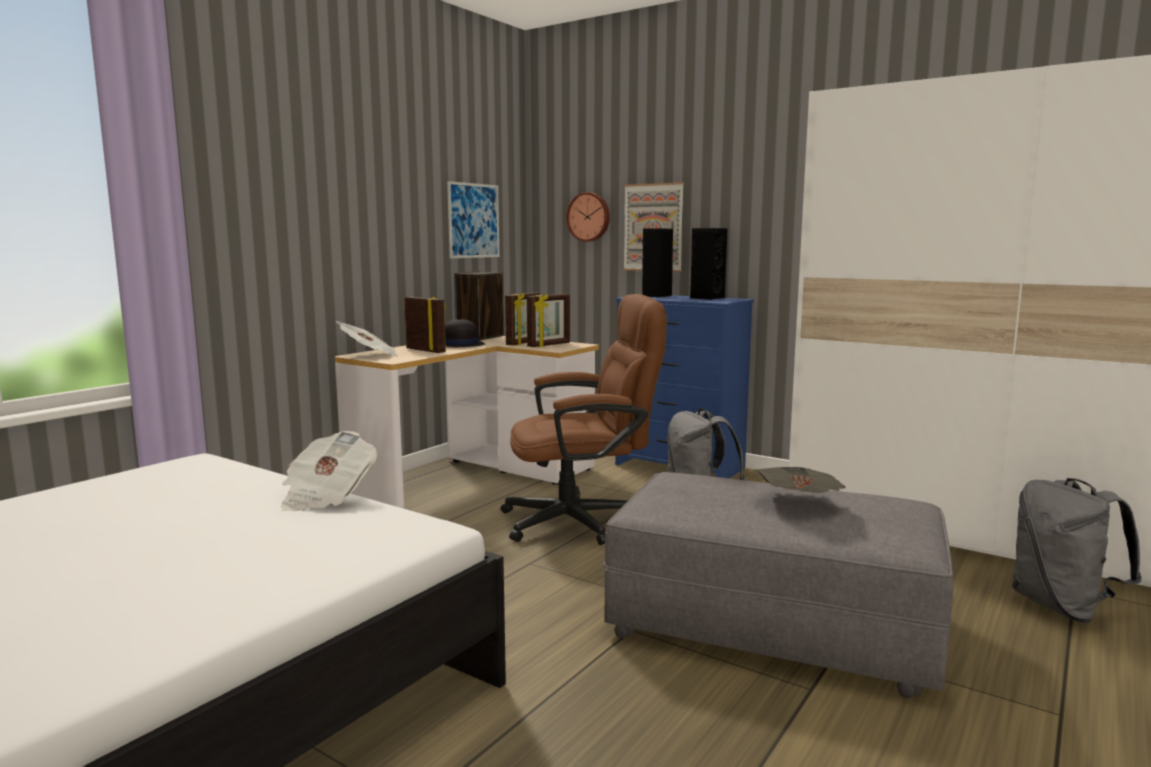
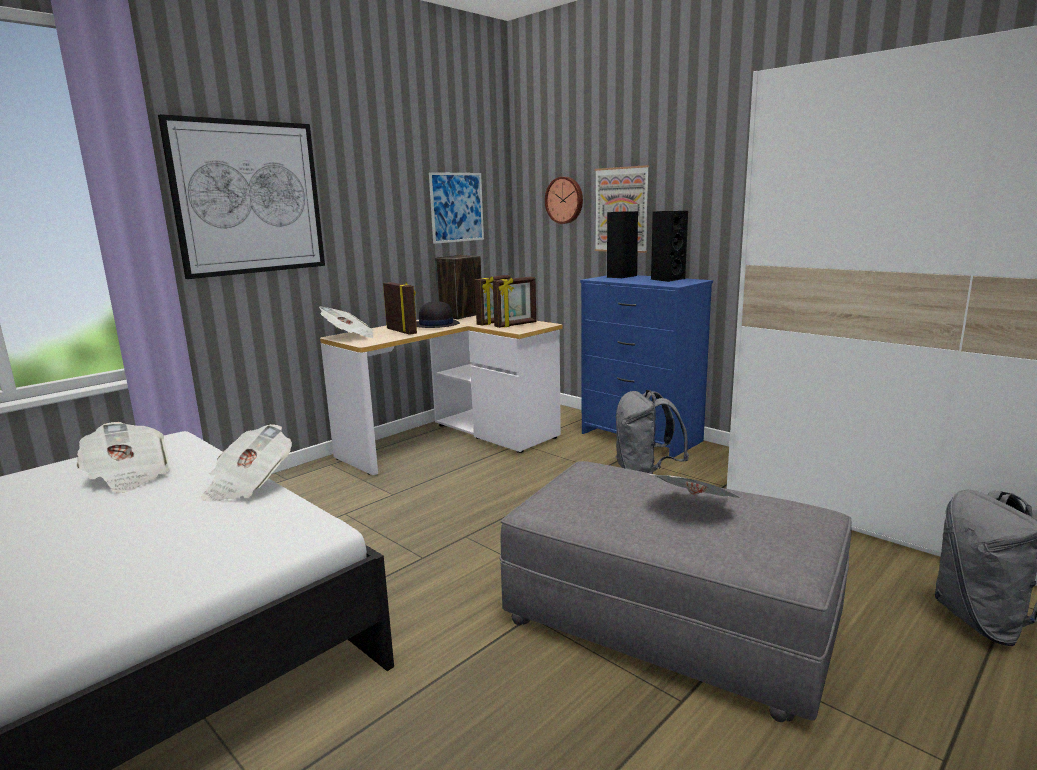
camera: 10 degrees right, 5 degrees up
(173, 494) = (128, 477): none -> newspaper
(267, 196) = (248, 198): none -> picture
(583, 520) = (530, 492): brown office chair -> none

